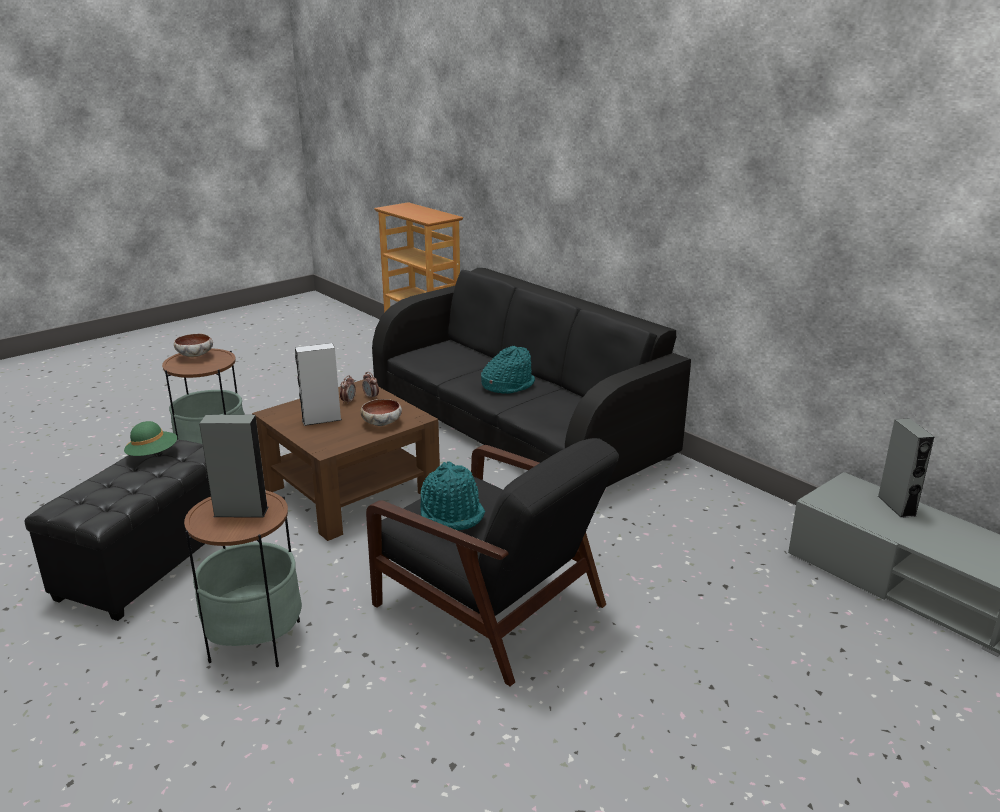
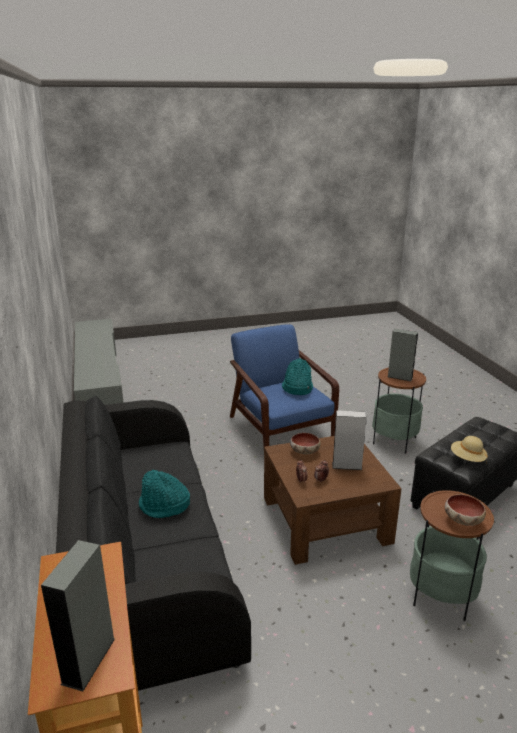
camera: 155 degrees left, 0 degrees up
(153, 455) = (467, 458): green hat -> beige hat
(492, 607) = (279, 428): black armchair -> blue armchair
(896, 505) = (86, 374): grey speaker -> grey speaker (89, 660)

